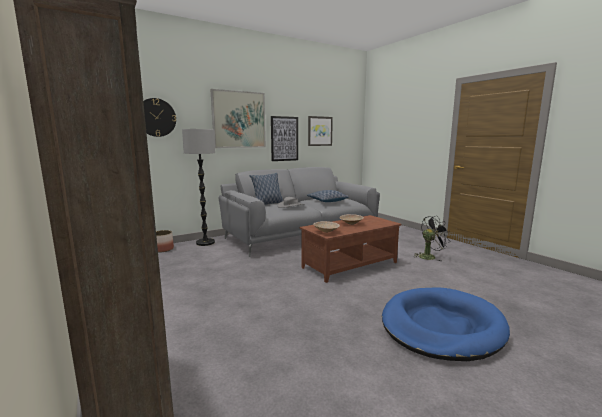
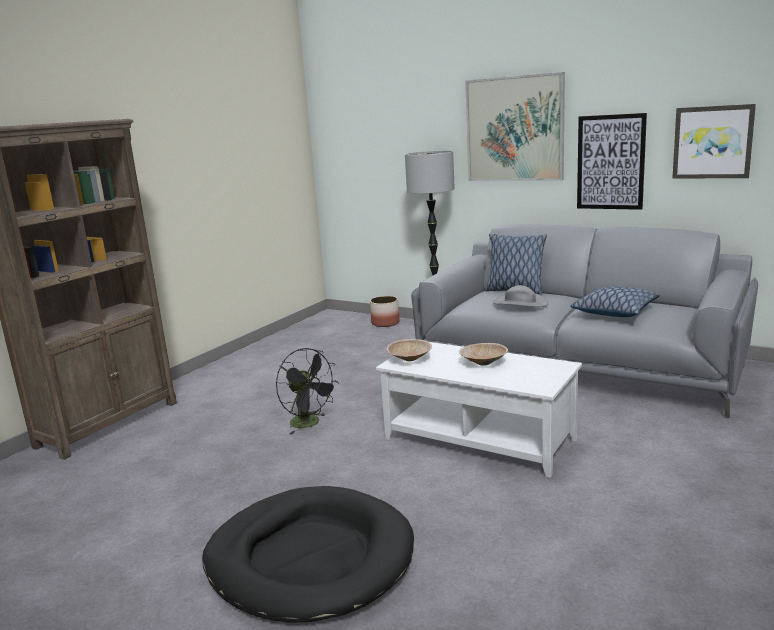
camera: 65 degrees right, 5 degrees up
(156, 117) = (394, 135): wall clock -> none
(349, 265) = (480, 439): brown coffee table -> white coffee table
(429, 256) = (646, 509): black fan -> black fan (310, 424)
(441, 326) = (310, 558): blue dog bed -> black dog bed

